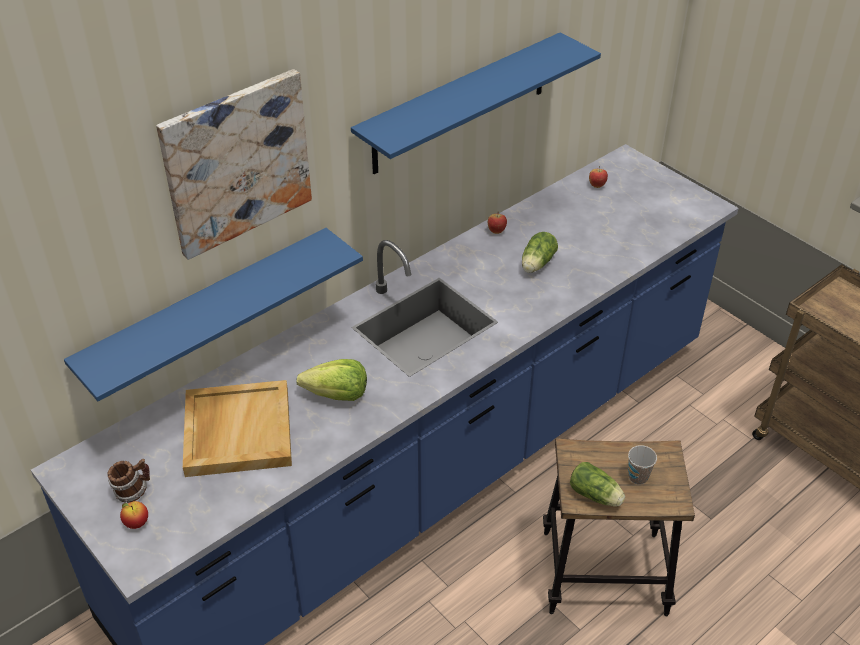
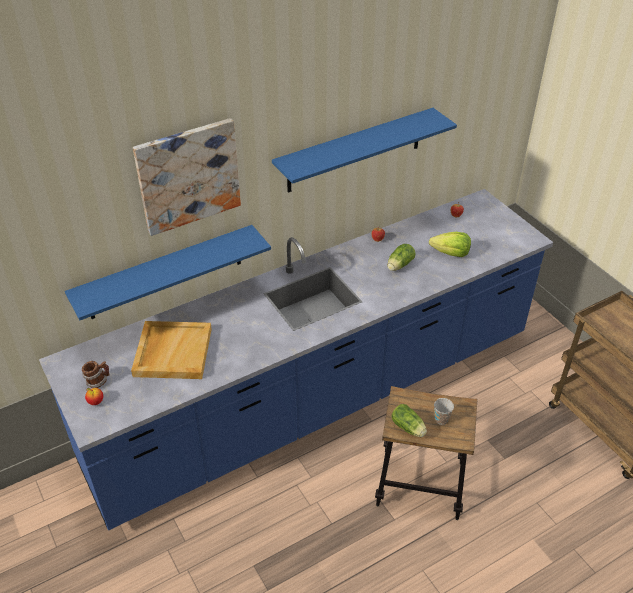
camera: 10 degrees right, 0 degrees up
(337, 395) = (242, 337): lettuce -> lettuce (450, 253)

